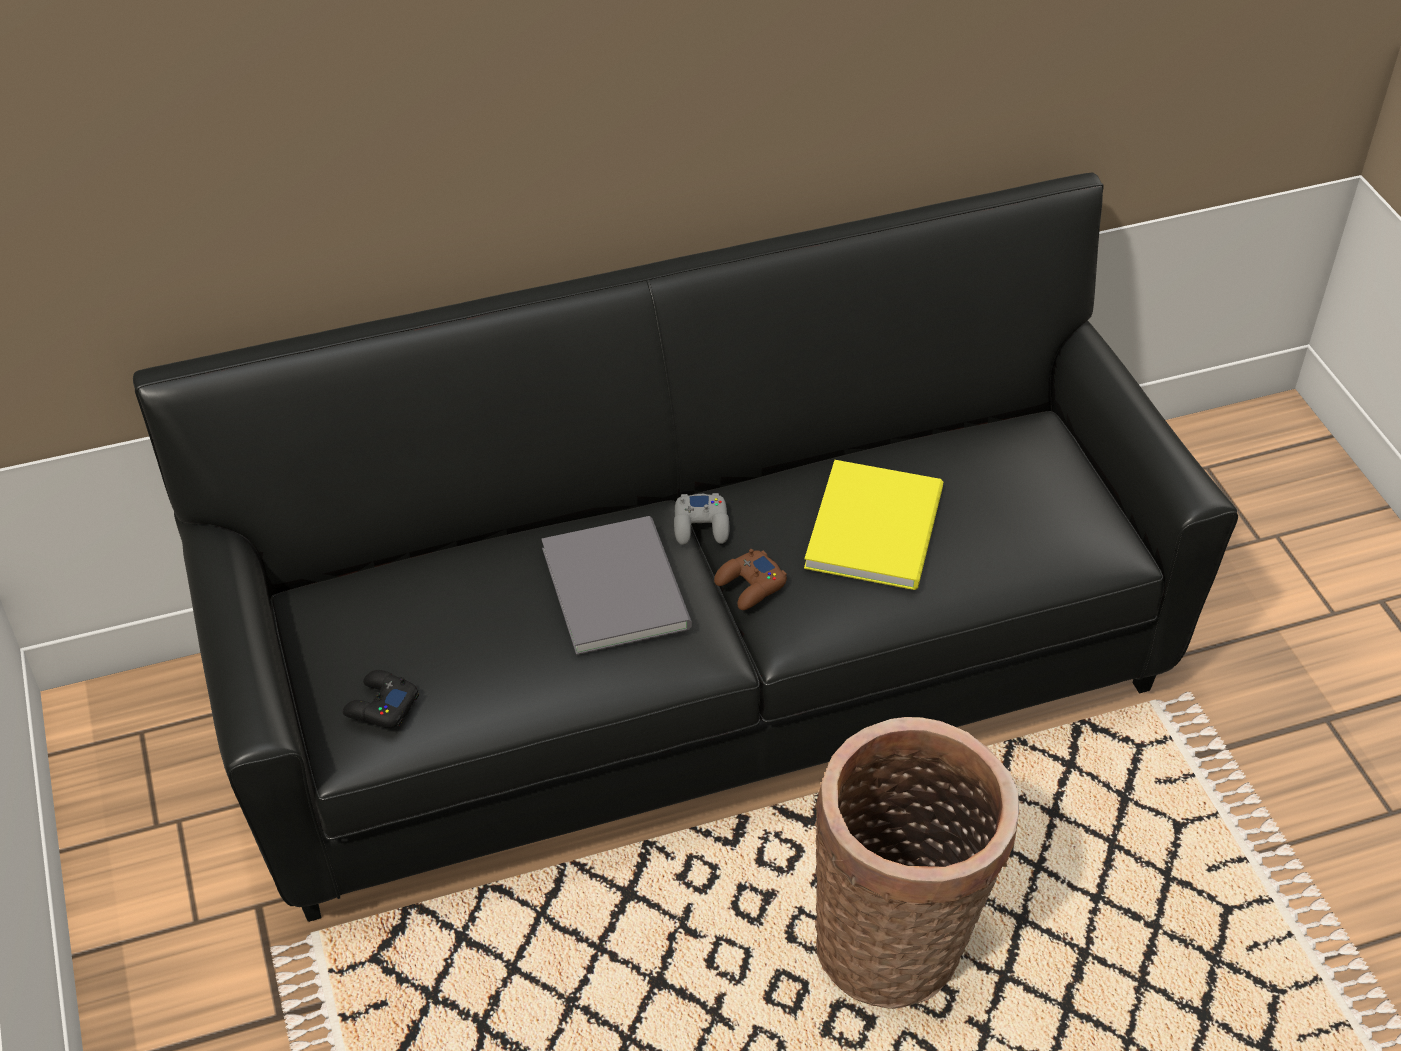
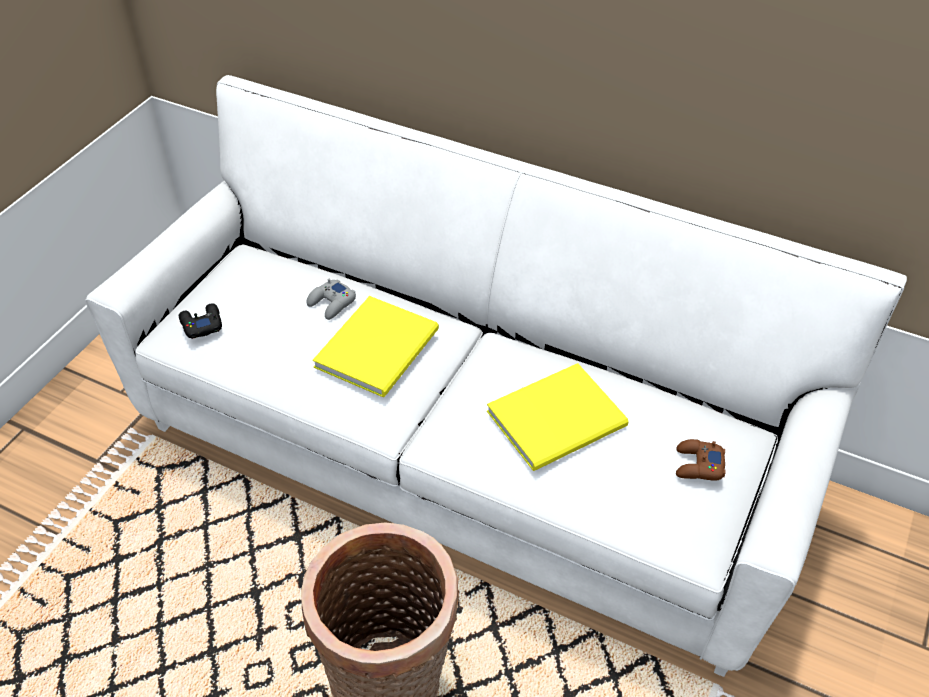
camera: 45 degrees right, 0 degrees up
(618, 584) = (381, 347): grey book -> yellow book
(700, 680) = (466, 458): black sofa -> white sofa
(701, 525) = (468, 350): grey game controller -> grey game controller (332, 303)
(750, 585) = (449, 399): brown game controller -> brown game controller (698, 465)

